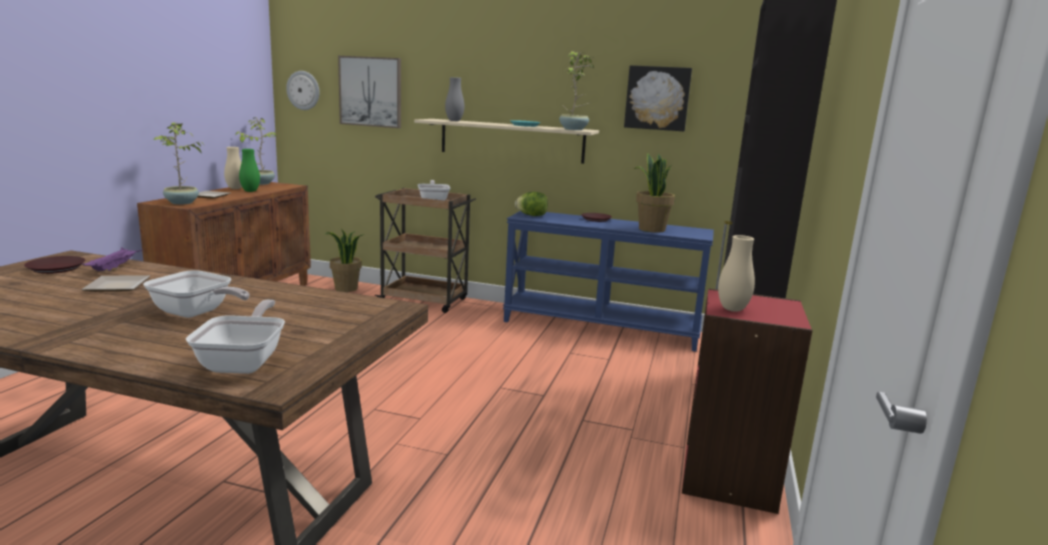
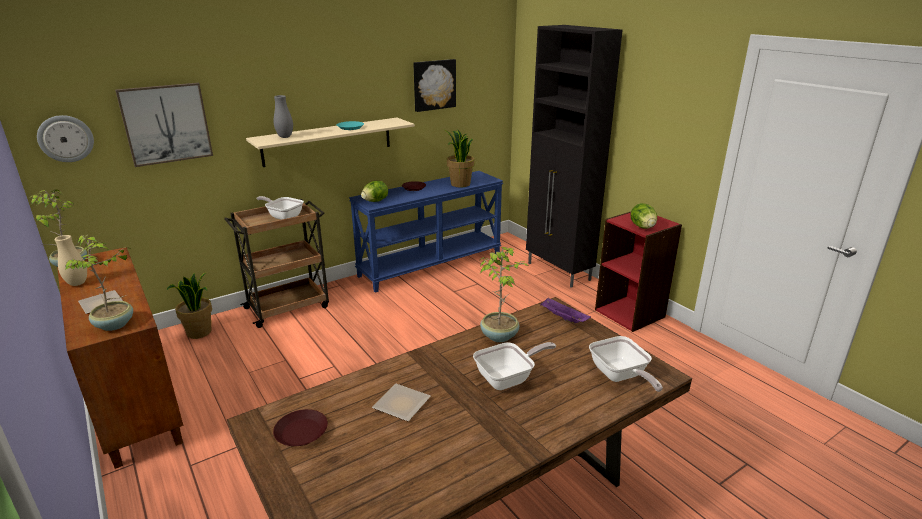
camera: 50 degrees left, 10 degrees up
(114, 268) = (336, 400): purple tray -> purple tray (563, 318)
(245, 361) = (620, 377): frying pan -> frying pan turned 150 degrees counterclockwise
(250, 191) = (109, 279): green vase -> none
(574, 129) = (394, 123): potted plant -> potted plant (499, 335)
(732, 309) = (643, 227): beige vase -> lettuce

